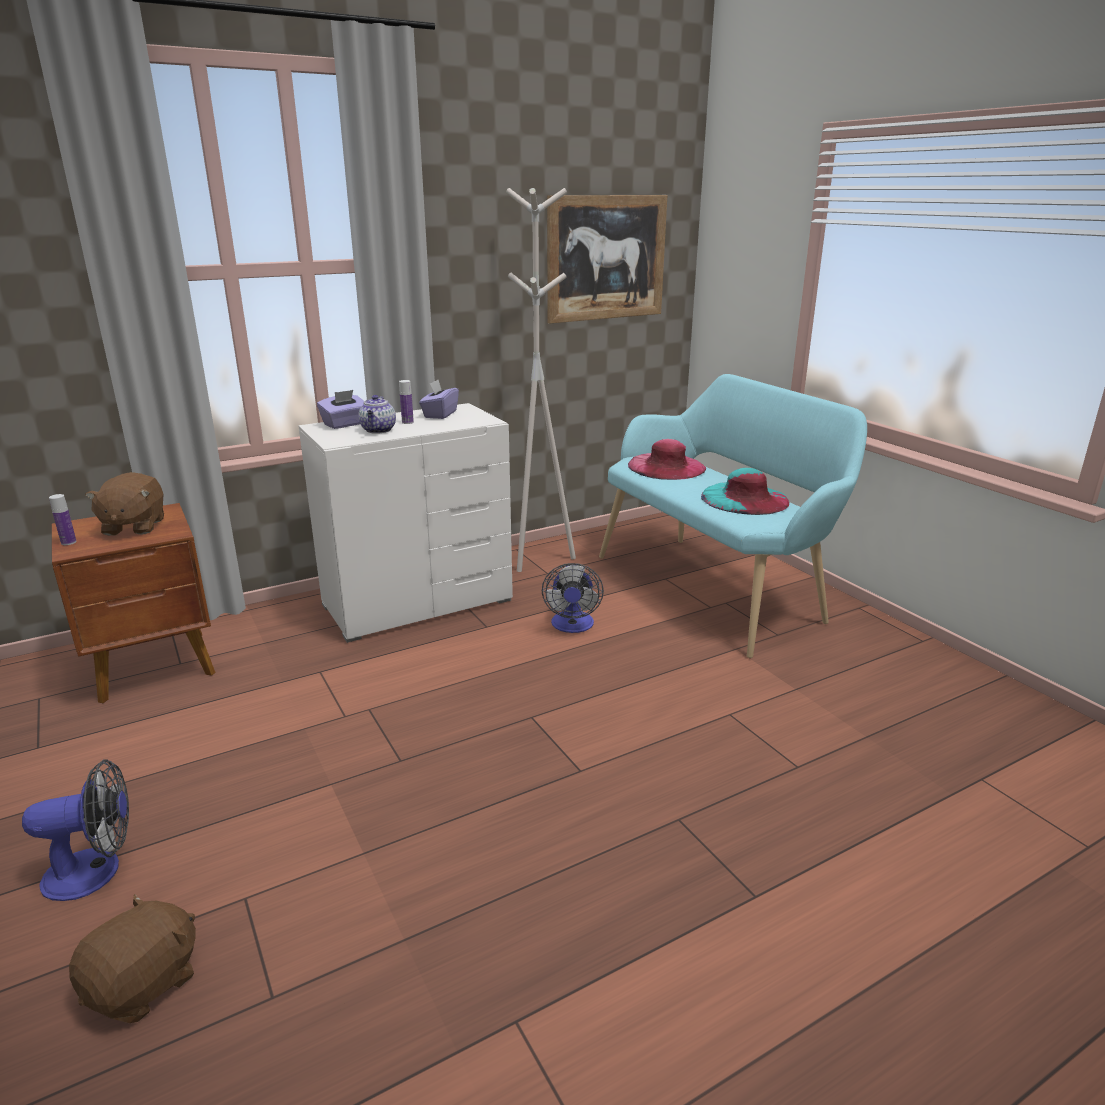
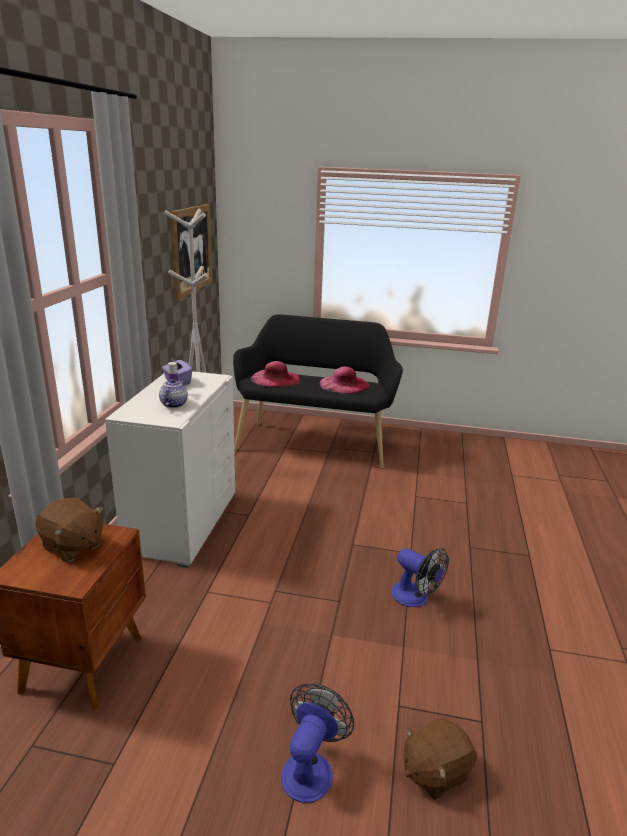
camera: 50 degrees left, 0 degrees up
(68, 542) = (52, 582): bottle -> none
(145, 984) = (435, 771): brown plush toy -> brown plush toy turned 105 degrees counterclockwise
(345, 424) = (138, 407): purple tissue box -> none
(378, 430) = (174, 404): teapot -> teapot turned 120 degrees counterclockwise
(572, 626) = (289, 492): fan -> fan (415, 598)
(716, 588) = (314, 441): turquoise bench -> black bench
(744, 498) = (344, 384): turquoise hat -> pink hat

